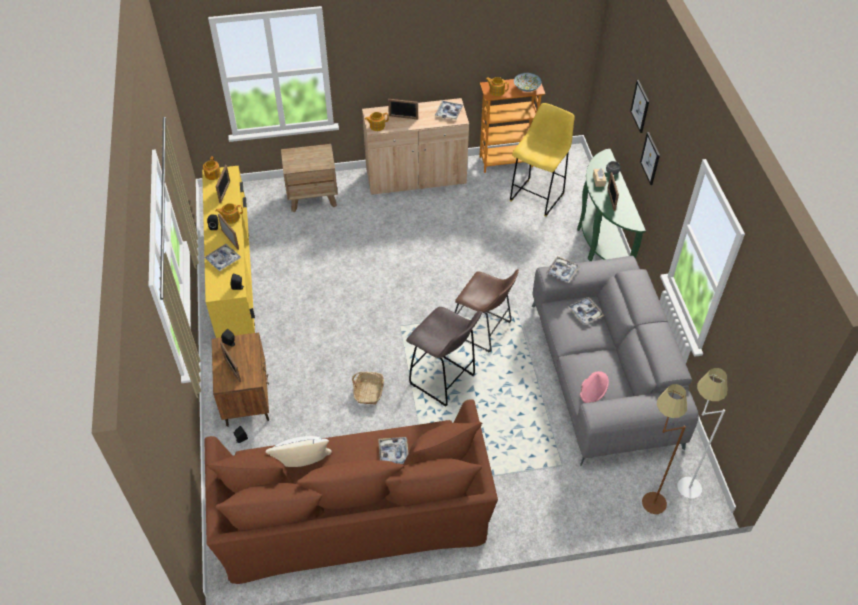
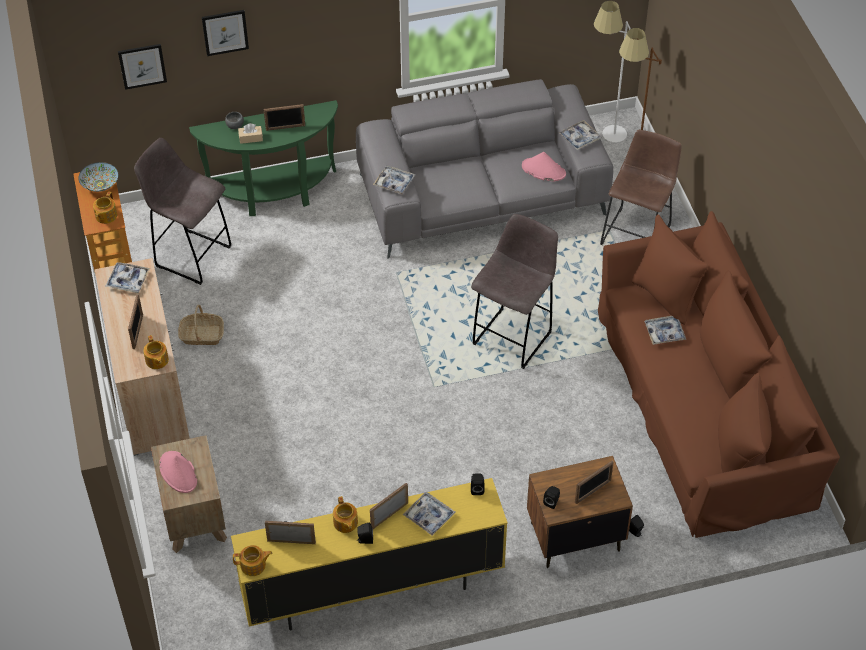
camera: 95 degrees left, 0 degrees up
(301, 466) = (700, 414): white pillow -> none
(307, 155) = (178, 473): none -> pink hat
(369, 391) = (541, 408): basket -> basket (202, 335)
(483, 330) = (430, 303): brown stool -> brown stool (637, 231)
(538, 196) = (191, 255): yellow stool -> grey stool
(585, 313) = (438, 176): tray -> tray (579, 138)
(650, 158) = (286, 47): picture -> picture (142, 66)

